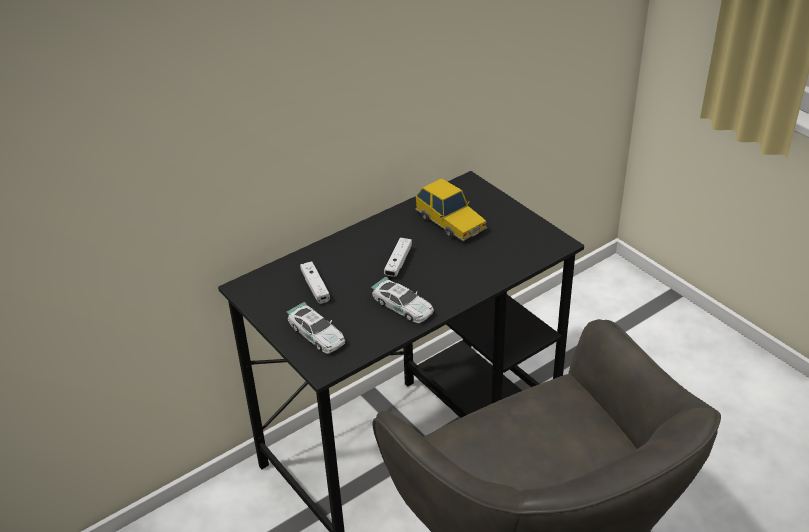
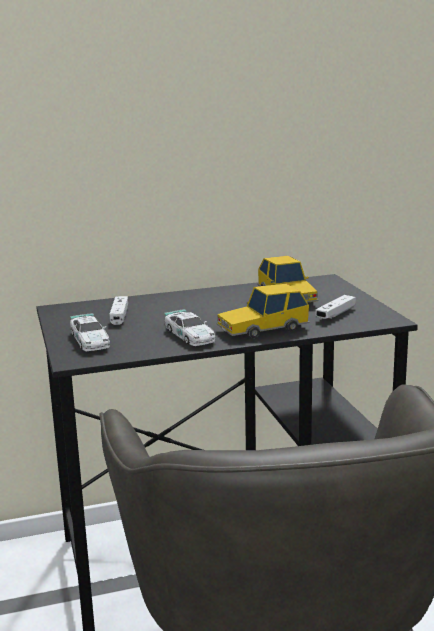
camera: 20 degrees right, 20 degrees down
(398, 262) = (212, 312): white game controller -> white game controller (335, 314)
(459, 280) = (262, 328): none -> toy car

